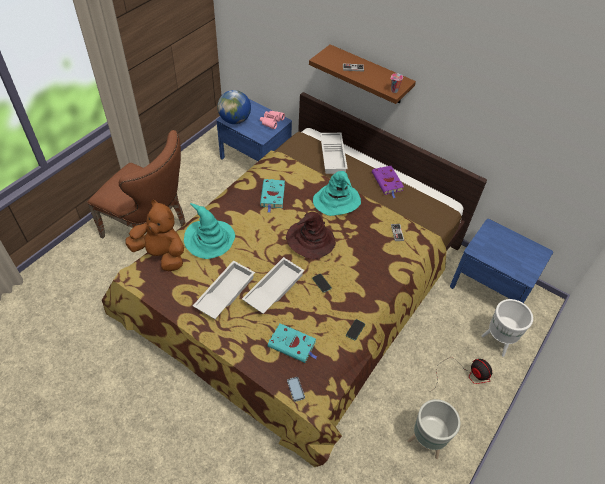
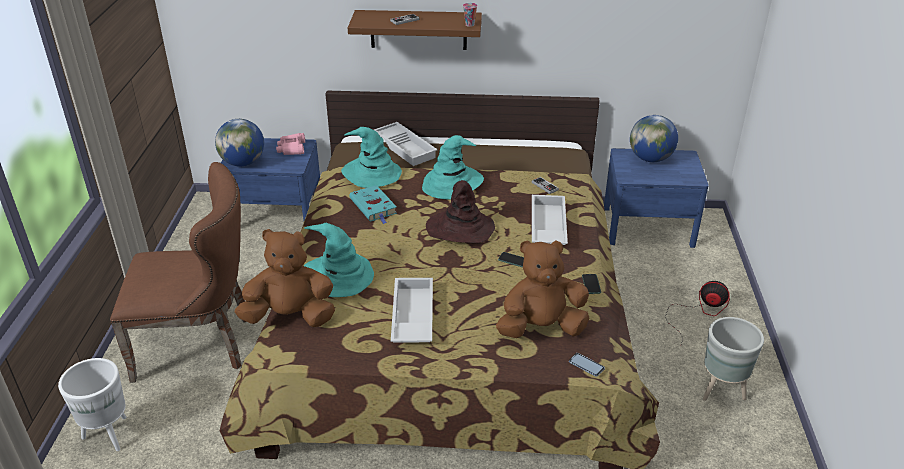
camera: 30 degrees left, 15 degrees down
(273, 288) = (464, 287): white tray -> white tray (546, 226)
(293, 167) = (371, 173): none -> turquoise hat
(293, 345) = (541, 328): turquoise book -> brown plush toy
(387, 182) = (488, 150): purple book -> none
(498, 342) = (700, 270): white planter -> white planter (109, 435)
(509, 241) = (650, 159): none -> globe

